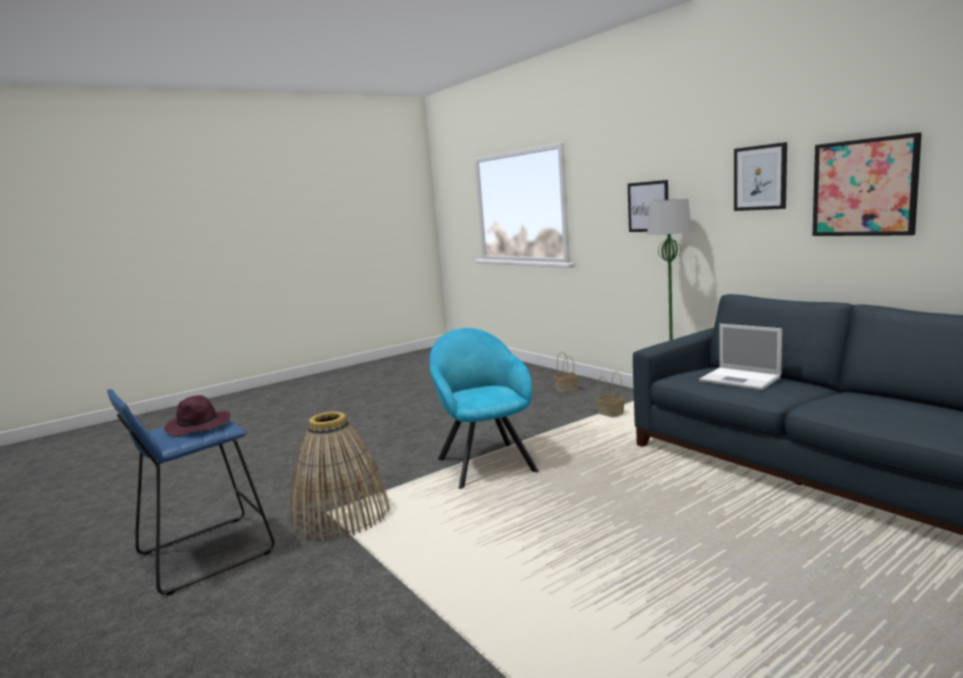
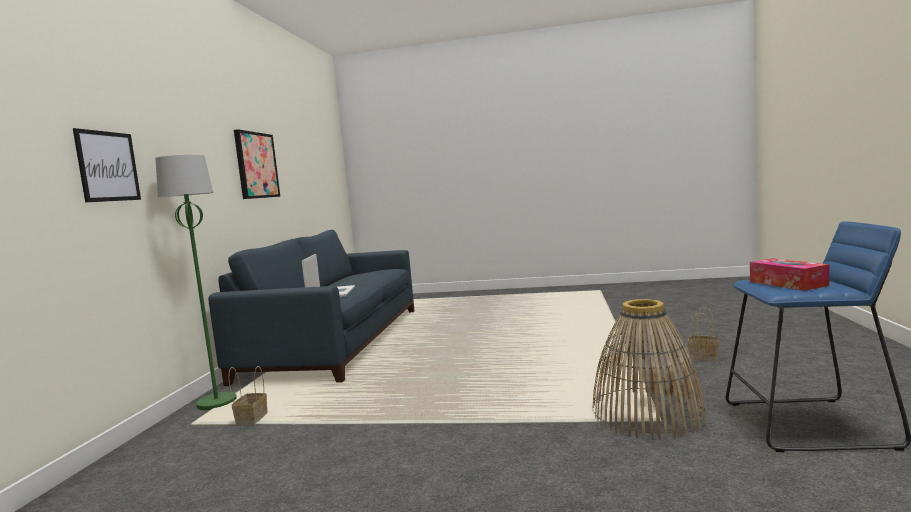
camera: 135 degrees left, 5 degrees down
(199, 426) = (787, 283): purple hat -> tissue box
(485, 463) = (457, 415): turquoise armchair -> none
(566, 389) = (123, 488): basket -> basket (705, 357)
(760, 178) = (207, 148): picture -> none

